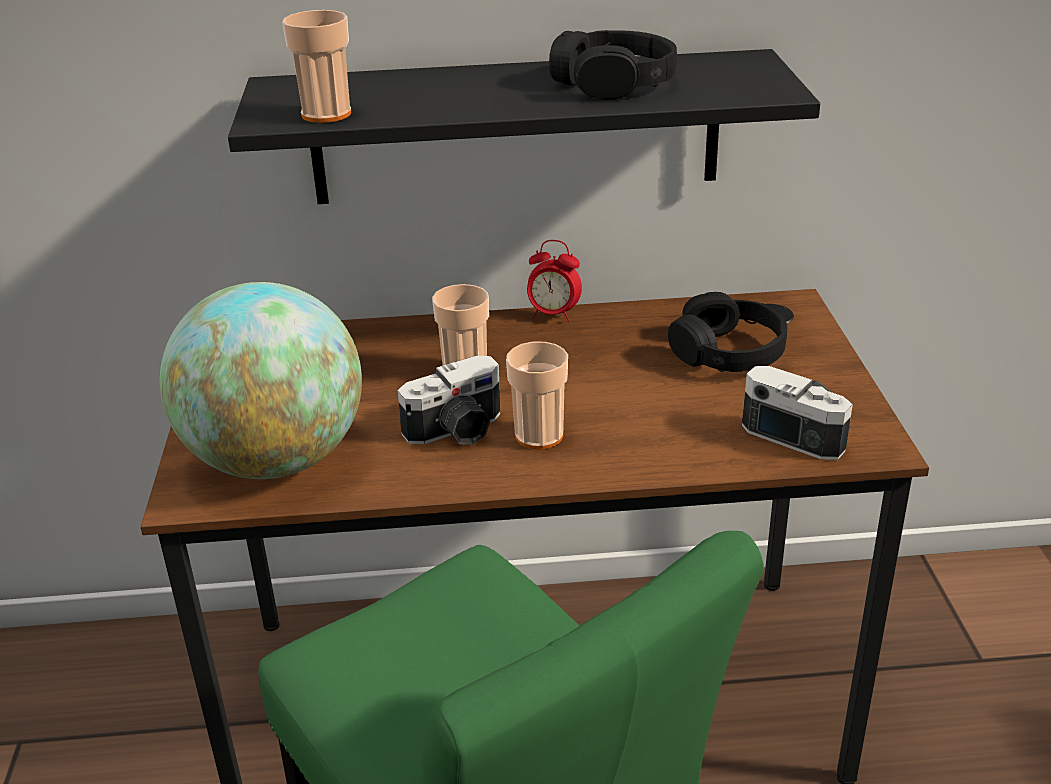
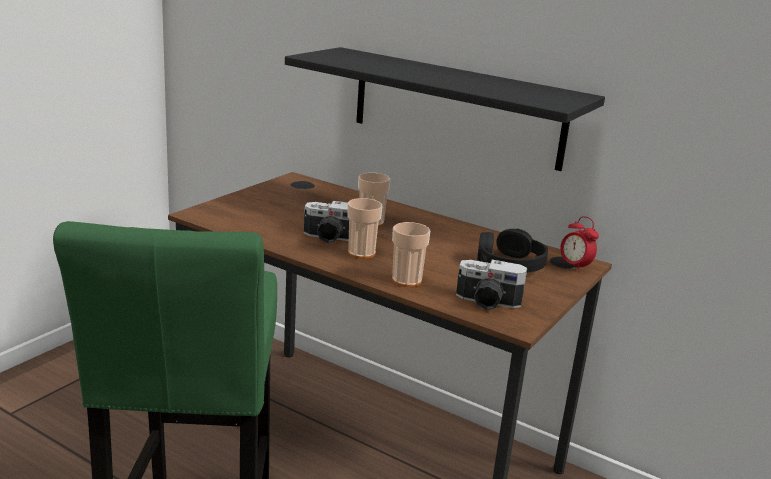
camera: 35 degrees right, 10 degrees down
(277, 460) = (246, 217): globe -> none
(326, 114) = (336, 60): cup -> cup (406, 280)
(553, 315) = (449, 221): alarm clock -> alarm clock (574, 267)
(614, 83) = (484, 83): black headphones -> none
(799, 431) = (487, 303): camera -> camera turned 120 degrees clockwise

